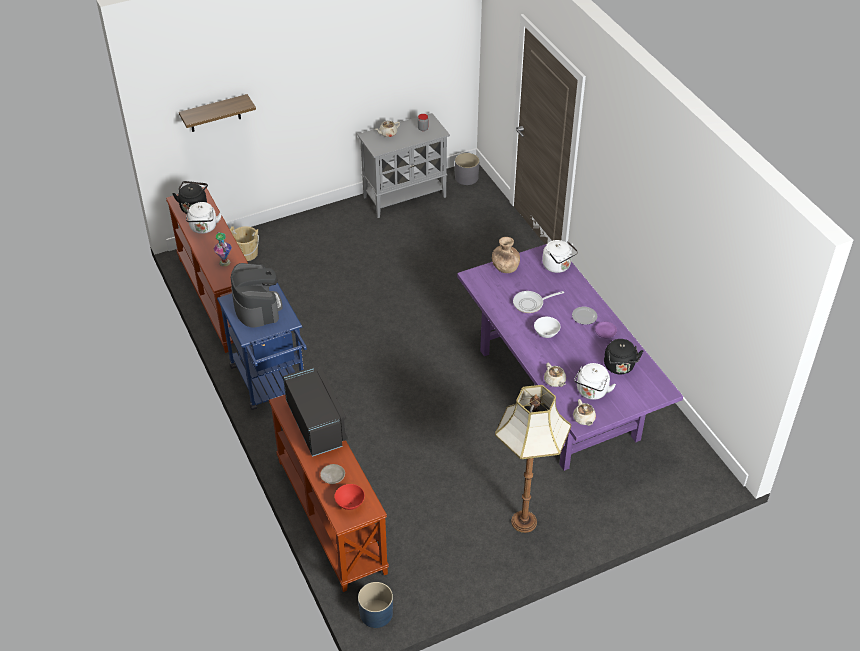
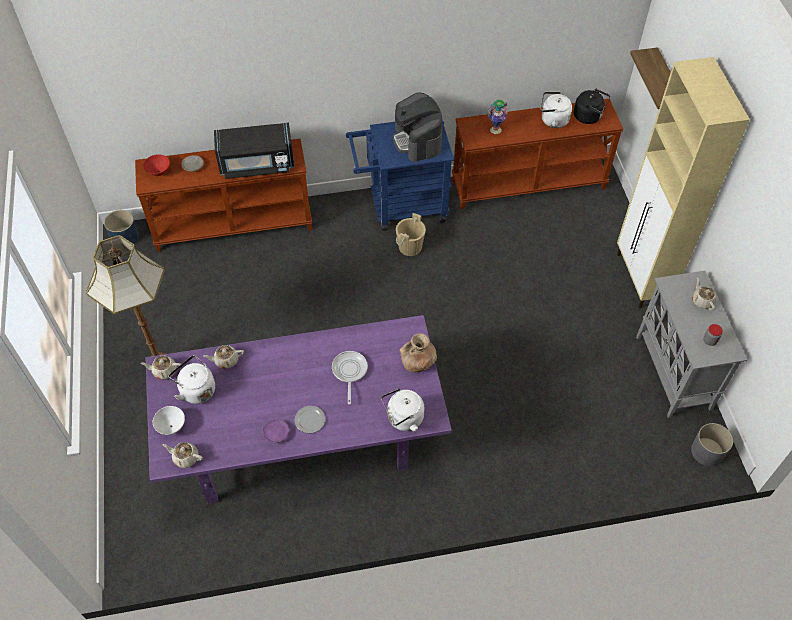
camera: 105 degrees right, 10 degrees up
(247, 254) = (592, 212): beige bucket -> beige bucket (410, 247)
(257, 306) = (417, 140): coffee machine -> coffee machine turned 75 degrees clockwise
(317, 219) = (641, 279): none -> beige cabinet
(546, 334) = (296, 373): white bowl -> white bowl (171, 426)
(619, 367) = (218, 429): black kettle -> none
(653, 380) = (185, 457): none -> beige teapot

